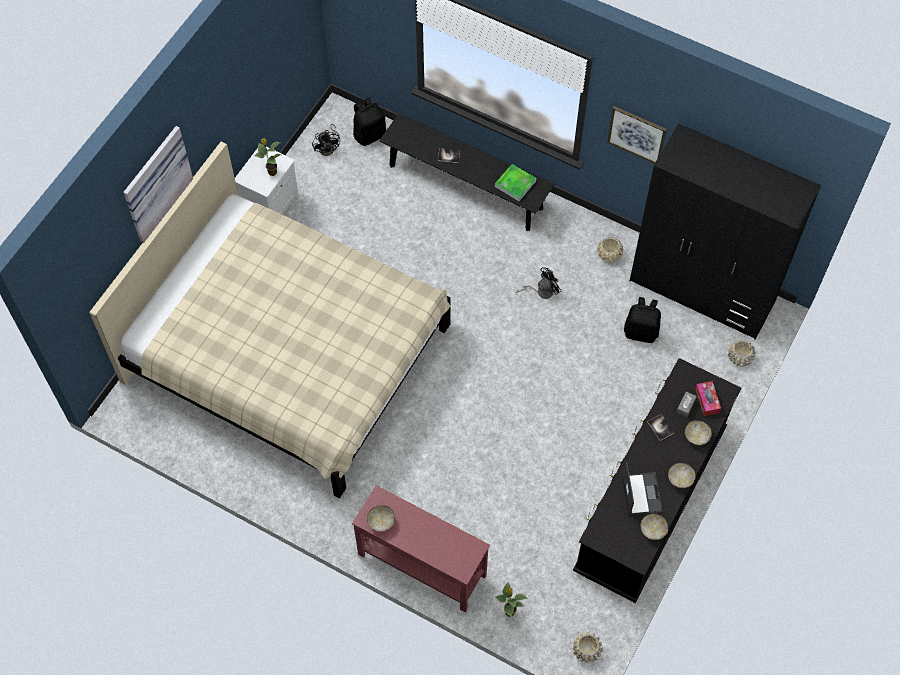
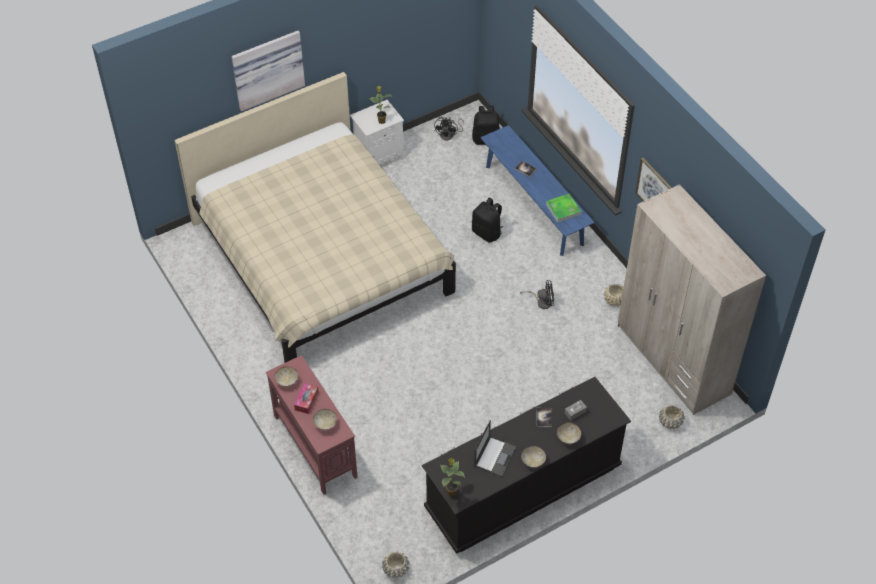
camera: 30 degrees right, 10 degrees down
(465, 187) = (534, 205): black bench -> blue bench
(509, 611) = (356, 511): potted plant -> potted plant (451, 492)
(641, 331) = (601, 366): black backpack -> black backpack (487, 233)
(653, 531) = (485, 486): bowl -> bowl (325, 424)
(702, 291) = (673, 360): black wardrobe -> beige wardrobe
(707, 400) = (595, 416): tissue box -> tissue box (306, 401)

